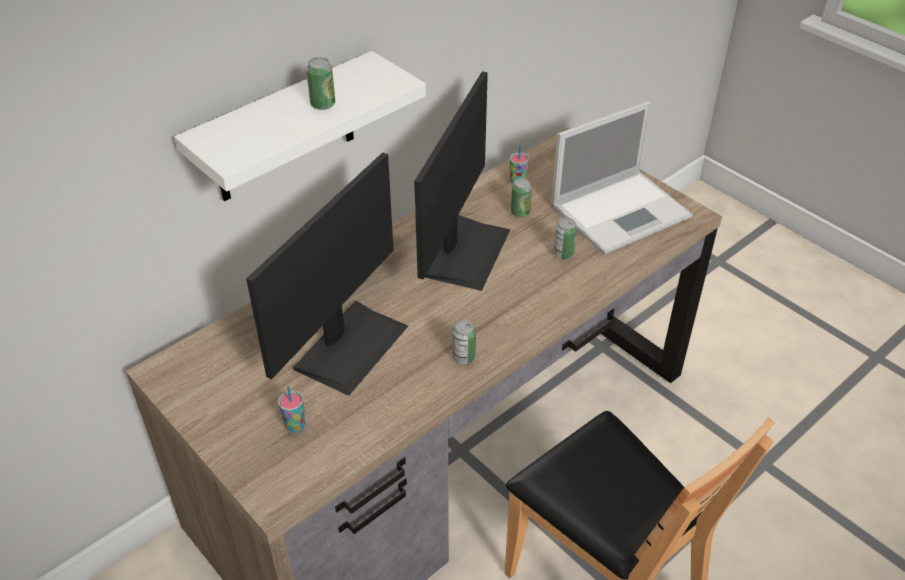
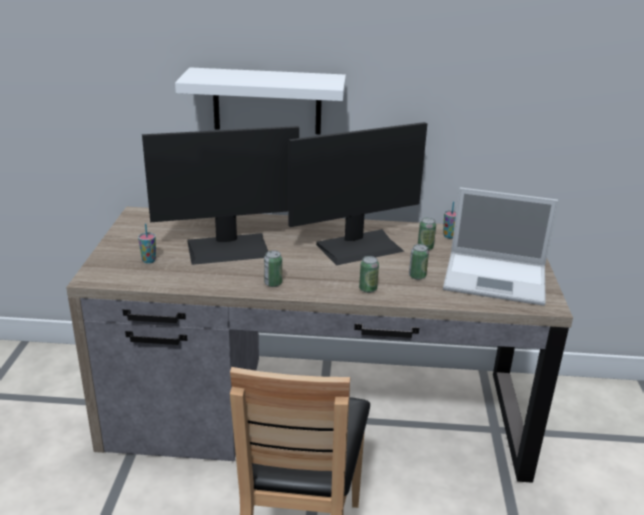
camera: 45 degrees right, 15 degrees down
(323, 104) = (273, 79): can -> can (368, 289)

